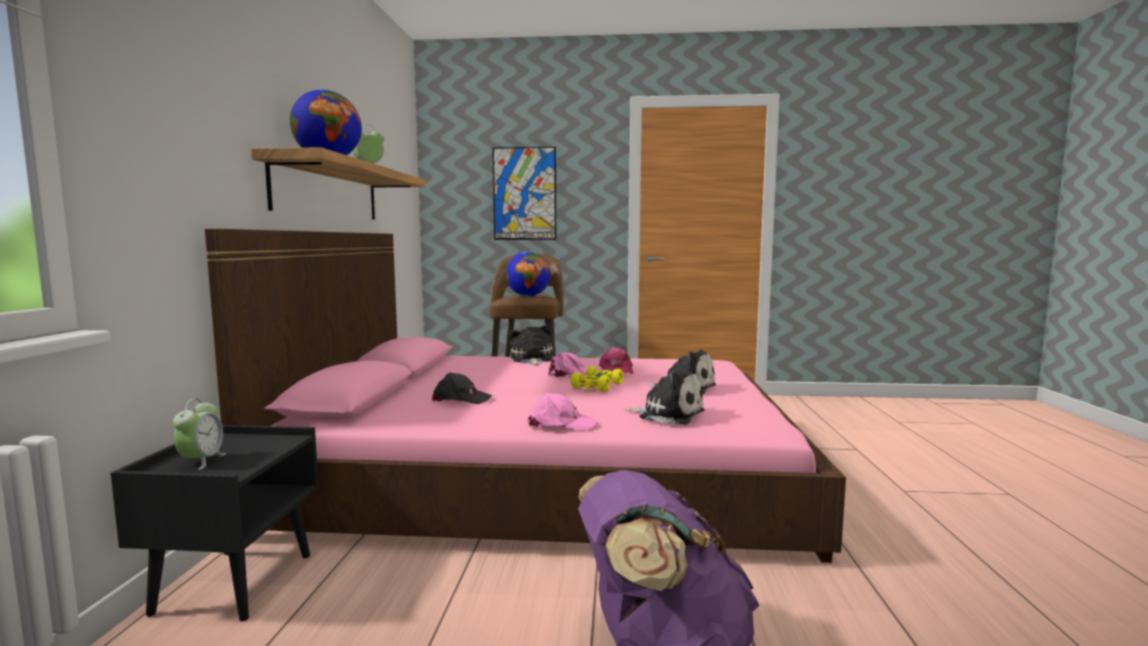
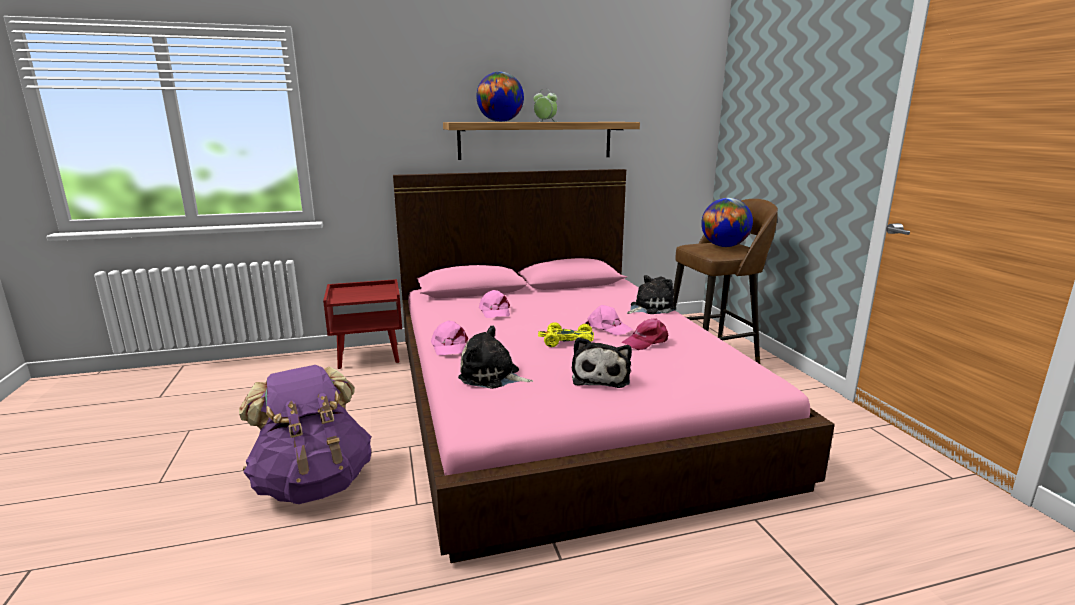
camera: 70 degrees right, 10 degrees up
(201, 461) = (352, 292): alarm clock -> none
(234, 582) = (369, 356): black nightstand -> red nightstand
(461, 399) = (494, 311): black cap -> pink cap
(524, 194) = (789, 127): picture -> none
(668, 415) = (492, 376): plush toy -> plush toy turned 105 degrees clockwise

